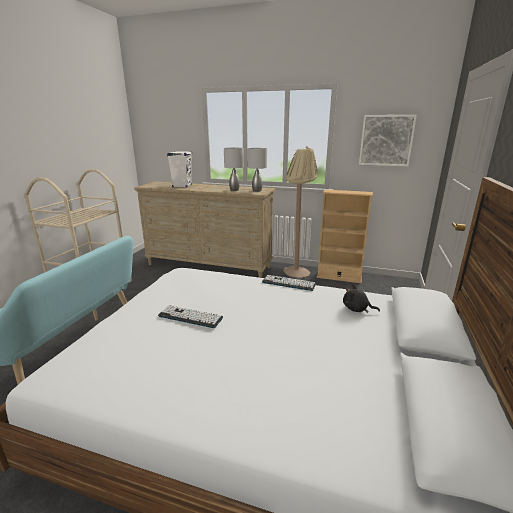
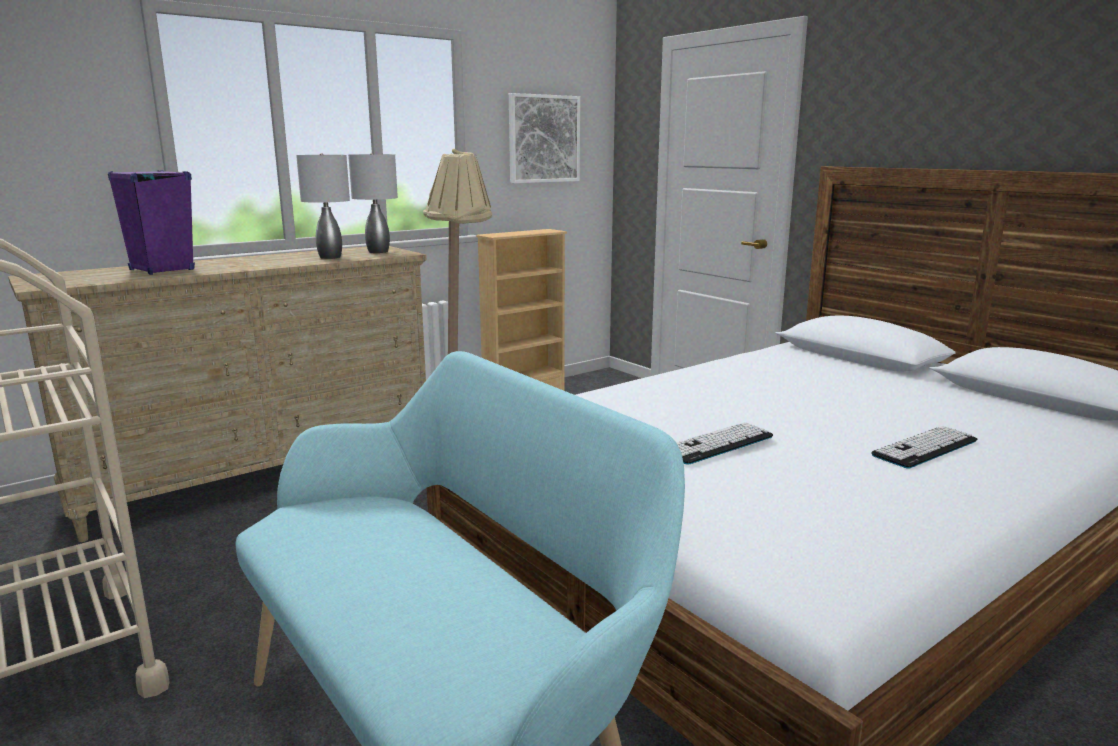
camera: 55 degrees left, 5 degrees down
(182, 186) = (162, 270): white speaker -> purple speaker
(288, 283) = (674, 372): keyboard -> keyboard (925, 448)
(357, 309) = (795, 365): black plush toy -> none

